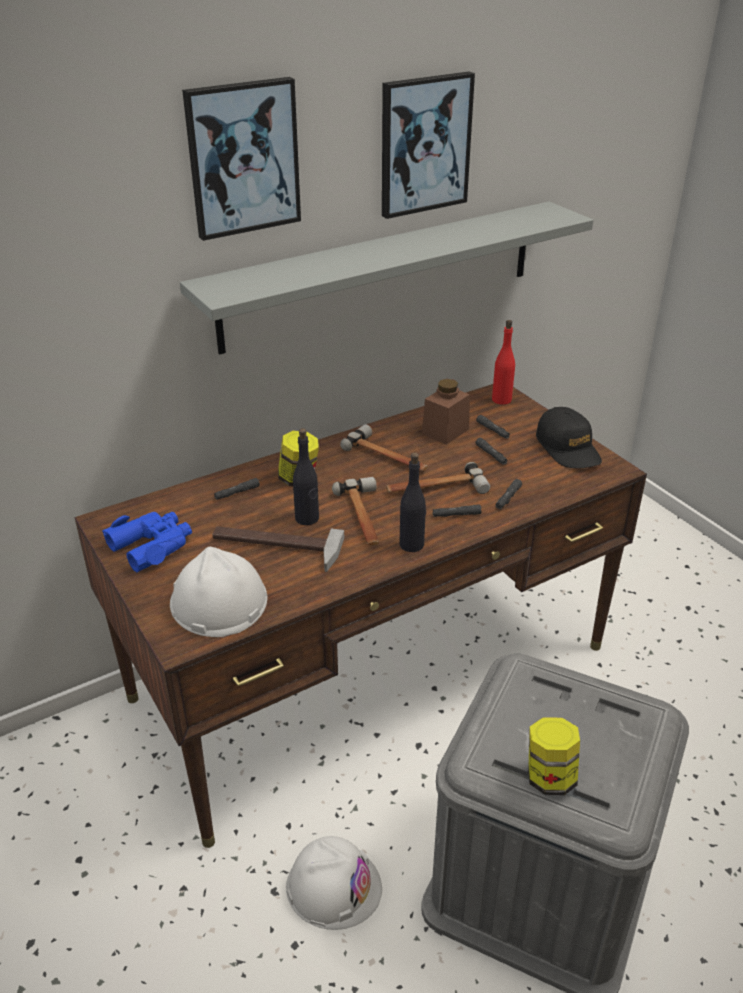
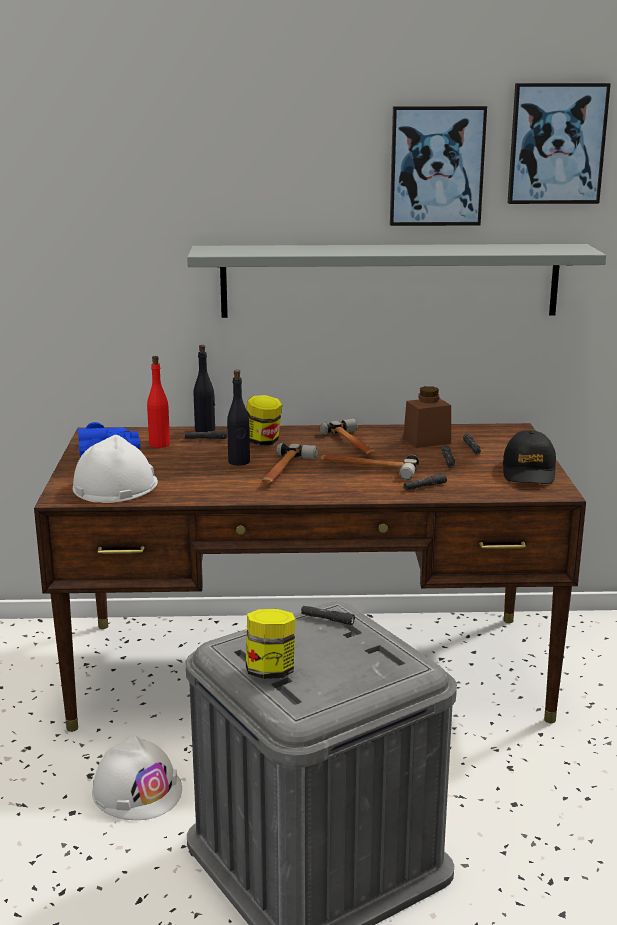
camera: 30 degrees right, 15 degrees down
(243, 158) = (256, 152): picture -> picture (556, 144)
(275, 547) = (193, 470): hammer -> none
(412, 544) = (301, 492): black bottle -> black bottle (205, 430)
(456, 515) = (363, 486): black flashlight -> black flashlight (327, 619)
(501, 399) = (509, 433): red bottle -> red bottle (159, 444)

